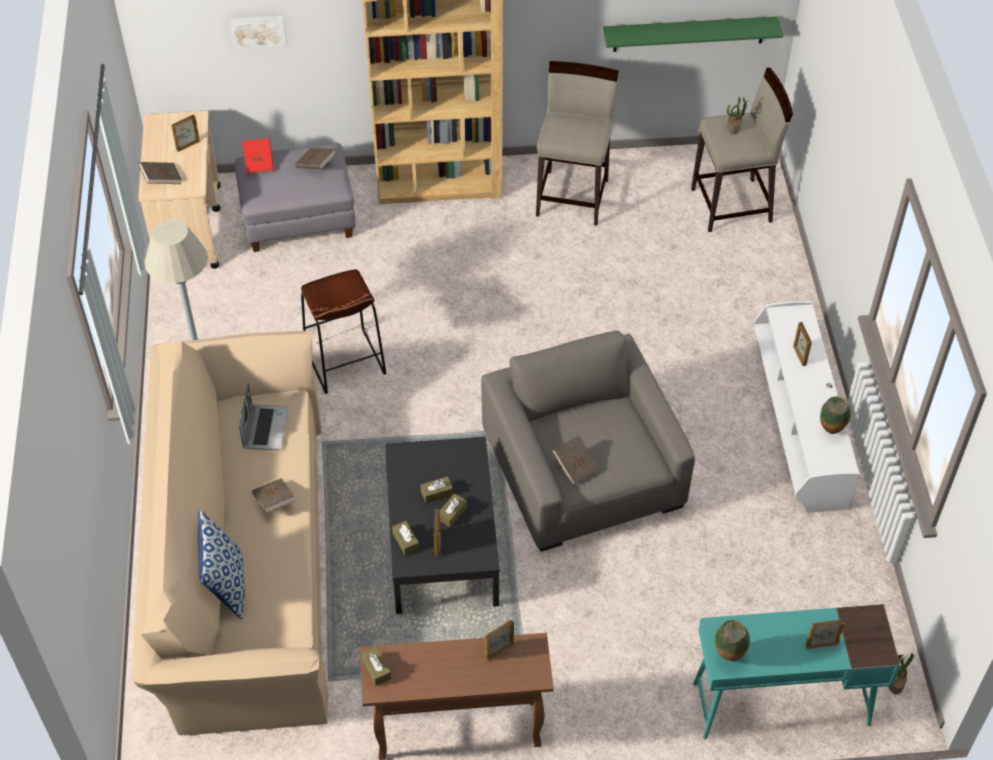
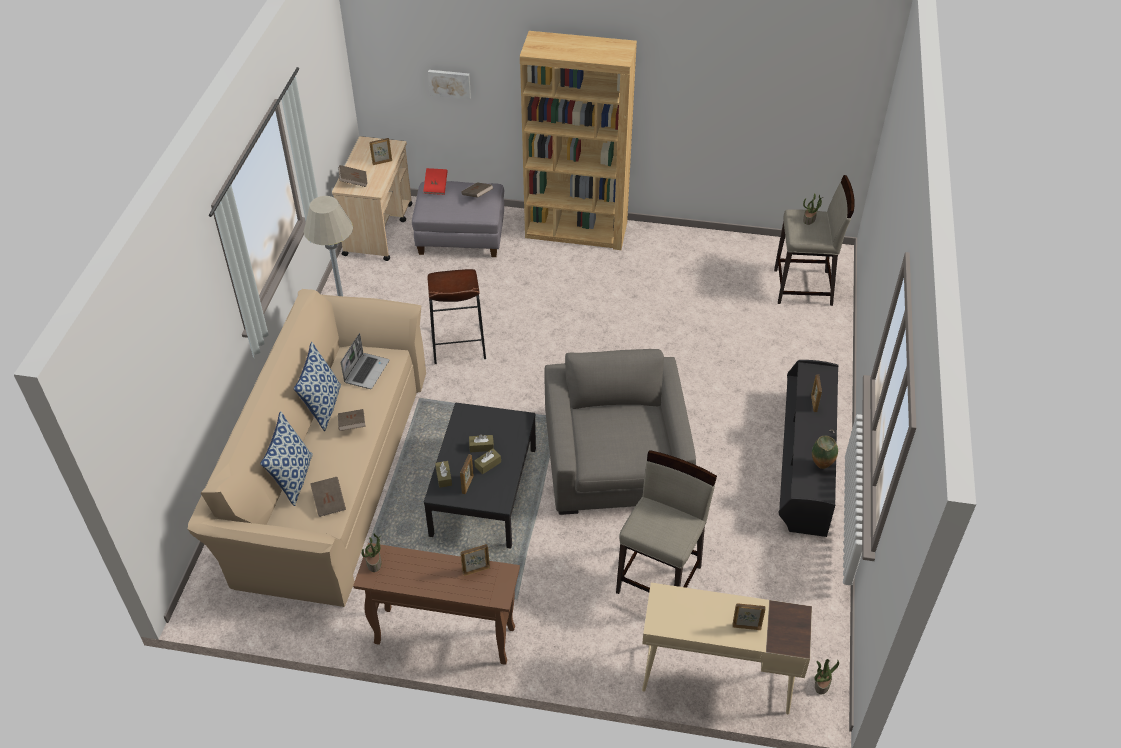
camera: 15 degrees right, 5 degrees down
(227, 484) = (323, 406): none -> pillow
(376, 669) = (374, 562): brown tissue box -> potted plant
(573, 197) = (677, 259): beige stool -> beige stool (660, 579)
(575, 466) = (597, 448): brown book -> brown book (329, 502)
(689, 34) = (788, 141): green shelf -> none
(728, 657) = (663, 618): vase -> none
(780, 704) = (716, 678): turquoise desk -> beige desk
(797, 423) = (804, 460): white tv stand -> black tv stand

